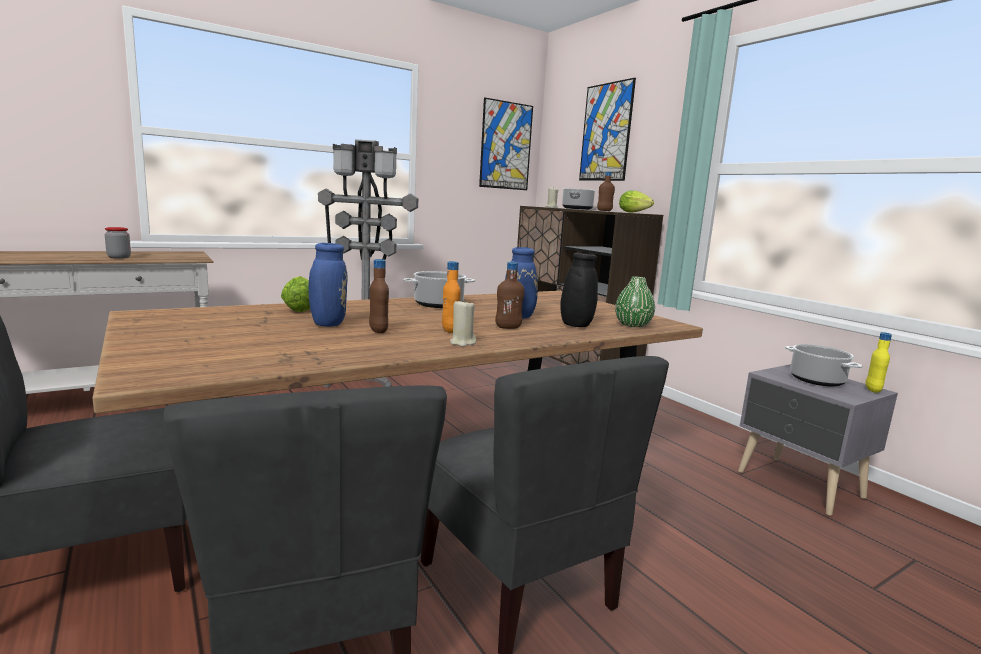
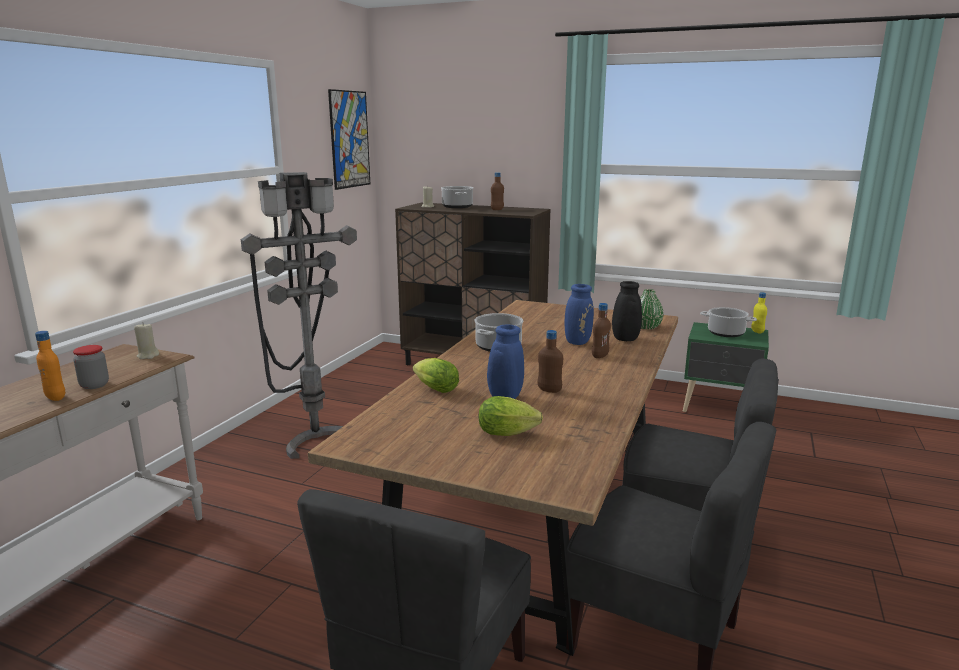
camera: 35 degrees left, 5 degrees up
(450, 330) = (582, 372): orange bottle -> orange bottle (55, 397)
(462, 343) = (619, 381): beige candle -> beige candle (148, 356)
(606, 132) = (467, 127): picture -> none
(635, 212) = (531, 210): lettuce -> lettuce (510, 434)
(800, 486) = (720, 408): grey nightstand -> green nightstand

